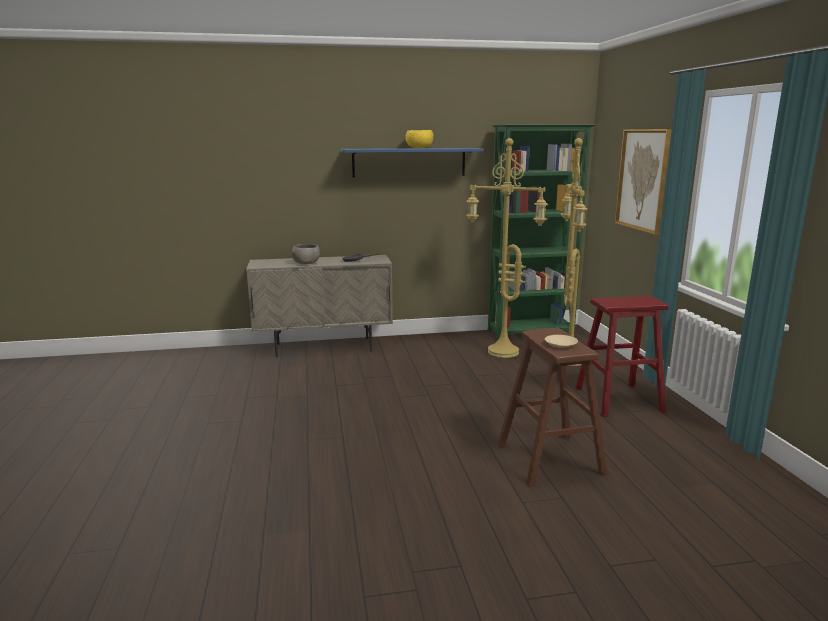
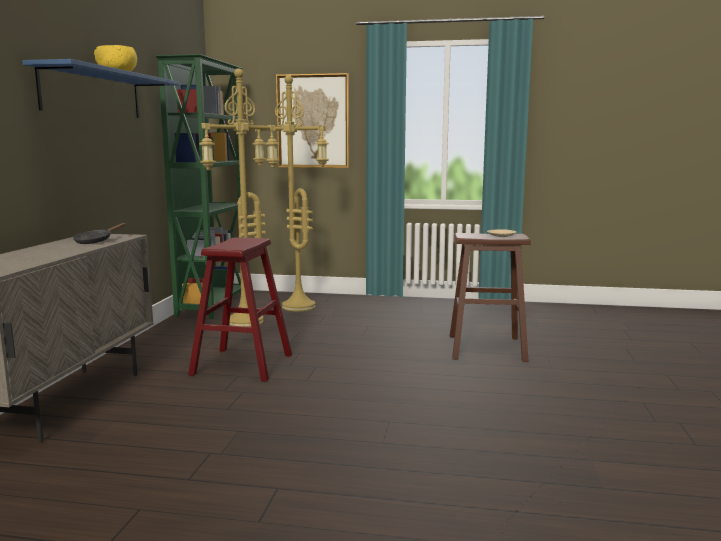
camera: 70 degrees left, 5 degrees down
(306, 263) = (46, 255): grey bowl -> none
(618, 400) = (397, 310): red stool -> red stool (242, 364)

